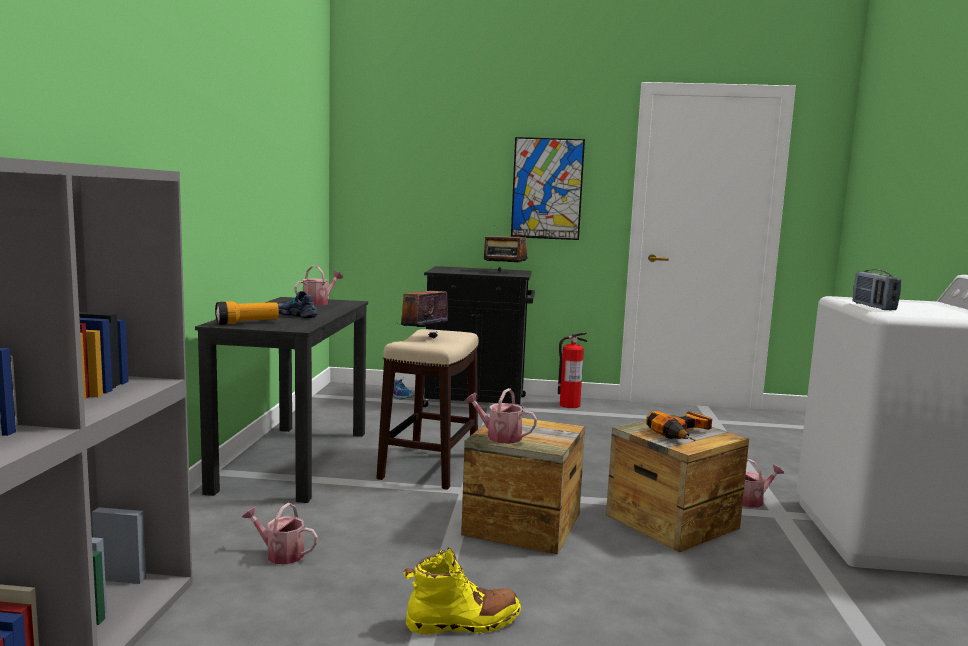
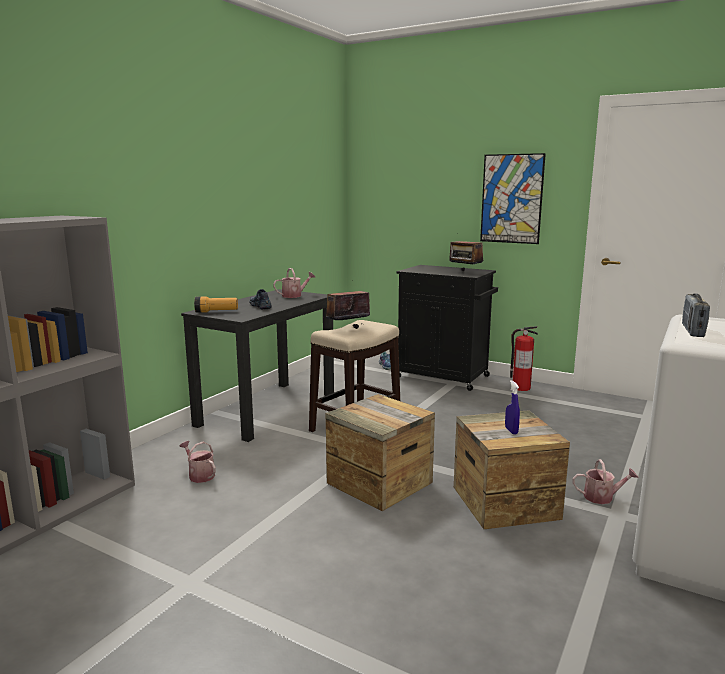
camera: 25 degrees right, 5 degrees up
(463, 622) = (266, 547): yellow boot -> none
(499, 436) = (354, 413): watering can -> none
(684, 435) = (511, 431): power drill -> blue spray bottle

